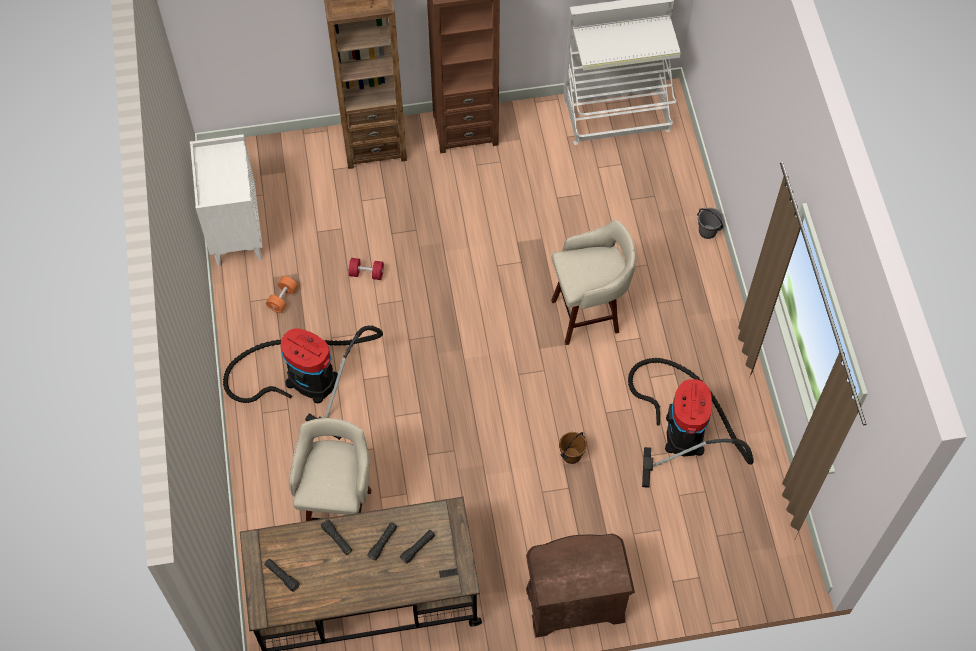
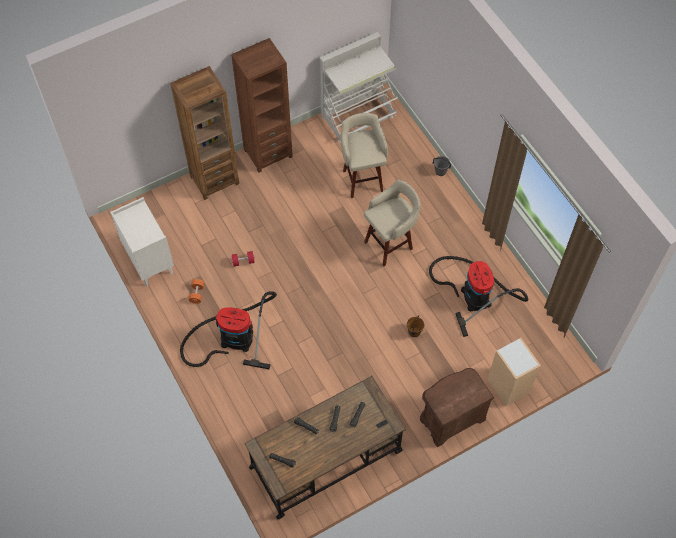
camera: 20 degrees left, 0 degrees up
(340, 511) = (288, 412): beige stool -> beige stool (362, 179)
(679, 584) = (508, 387): none -> bookcase

